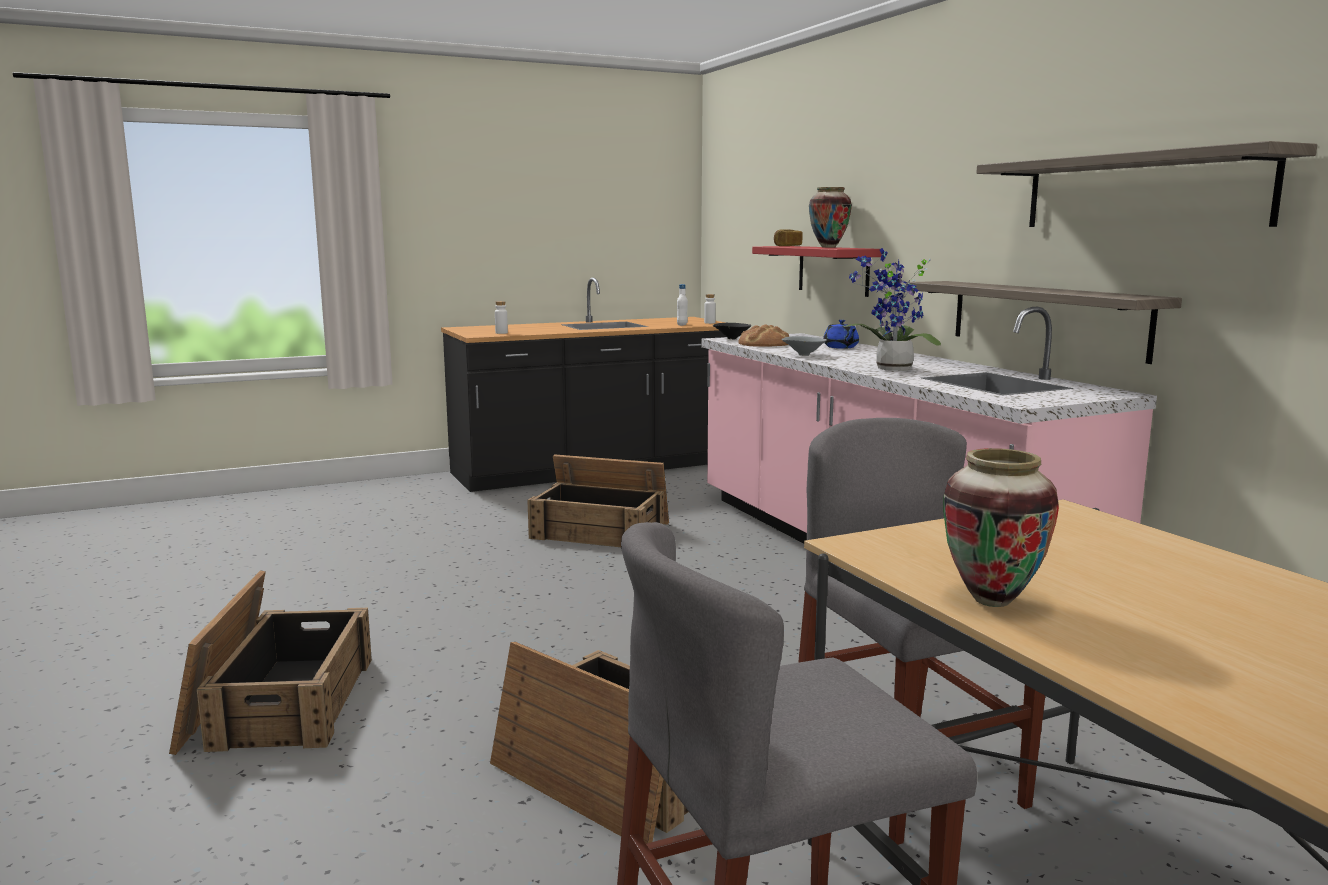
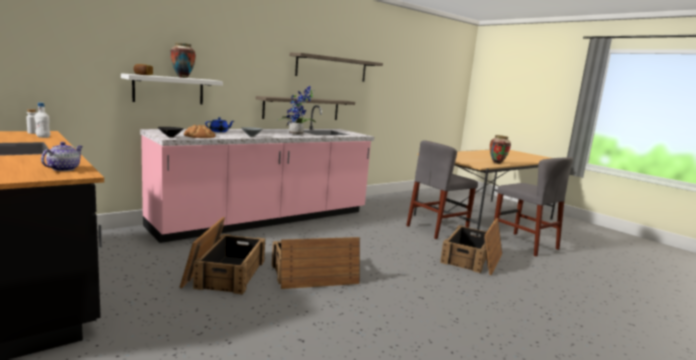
camera: 105 degrees left, 0 degrees up
(278, 702) = (502, 326): crate -> crate (313, 274)
(501, 333) = (63, 169): white bottle -> teapot
(833, 270) = (169, 90): red shelf -> white shelf

